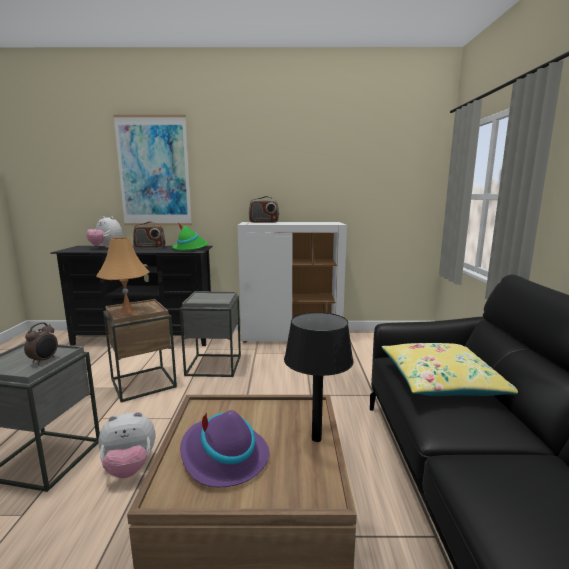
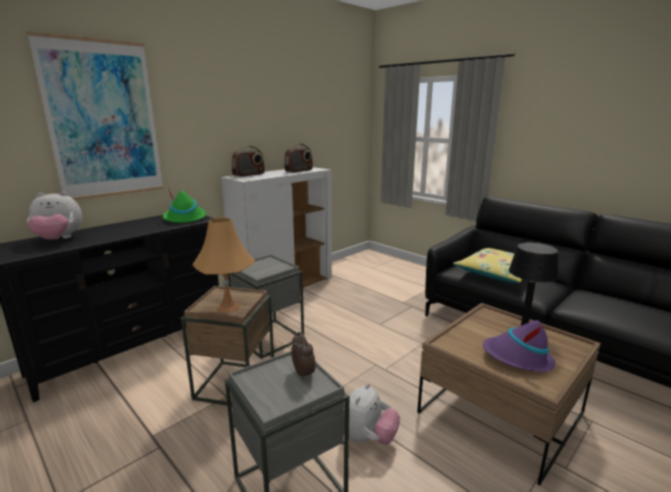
camera: 45 degrees left, 5 degrees up
(149, 247) = (123, 226): radio -> radio (299, 171)

